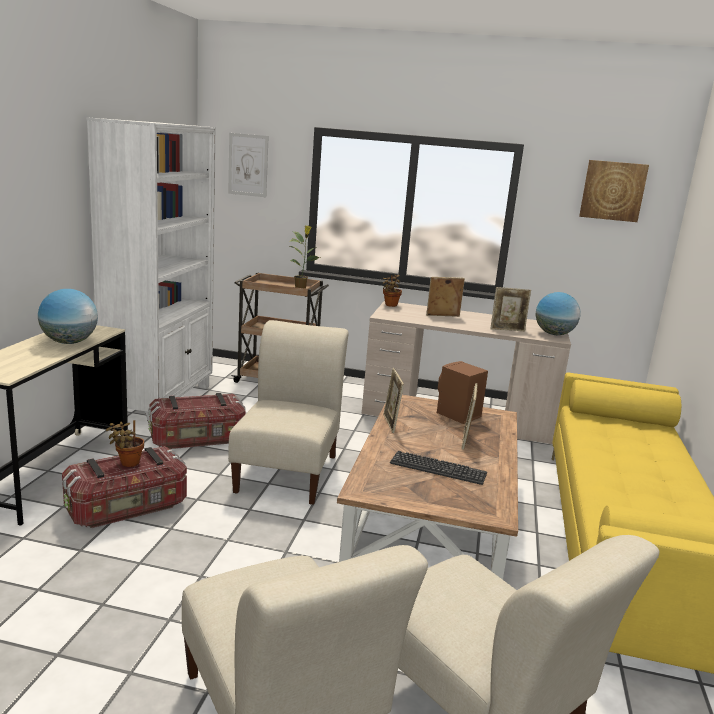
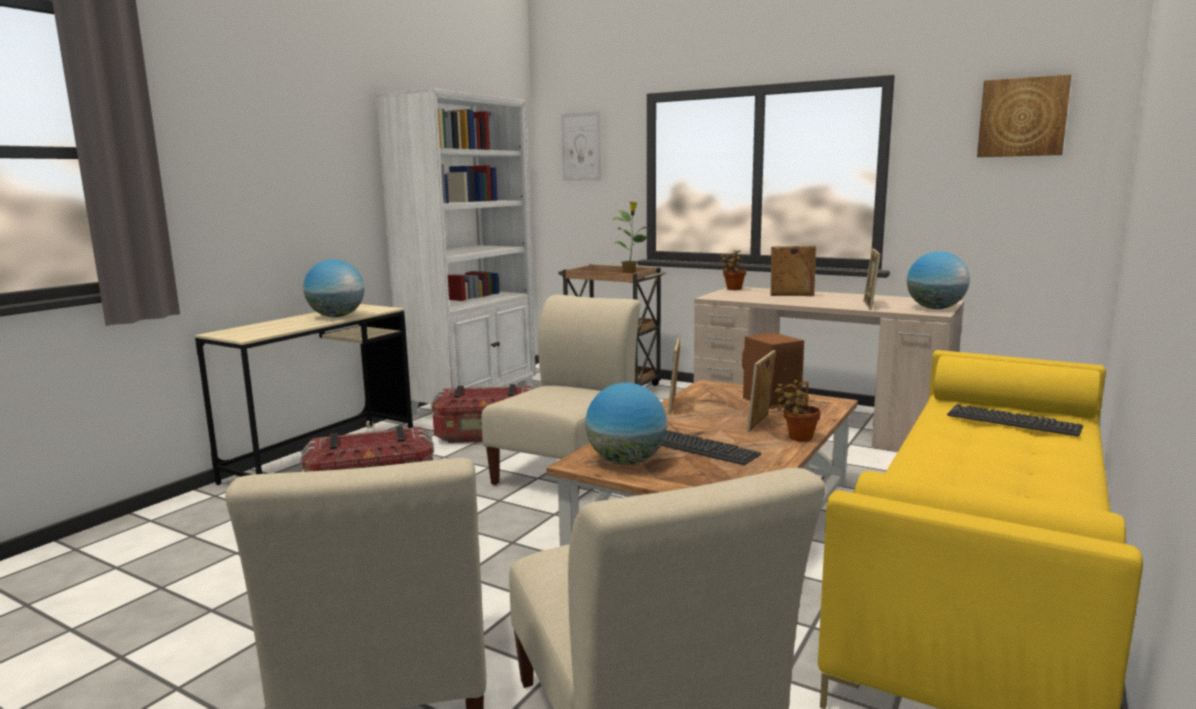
camera: 20 degrees right, 5 degrees down
(128, 463) = (371, 439): potted plant -> potted plant (798, 438)
(395, 487) = (626, 461): none -> globe
(507, 330) = (869, 305): picture frame -> picture frame turned 90 degrees clockwise
(632, 433) = (1012, 421): none -> keyboard

